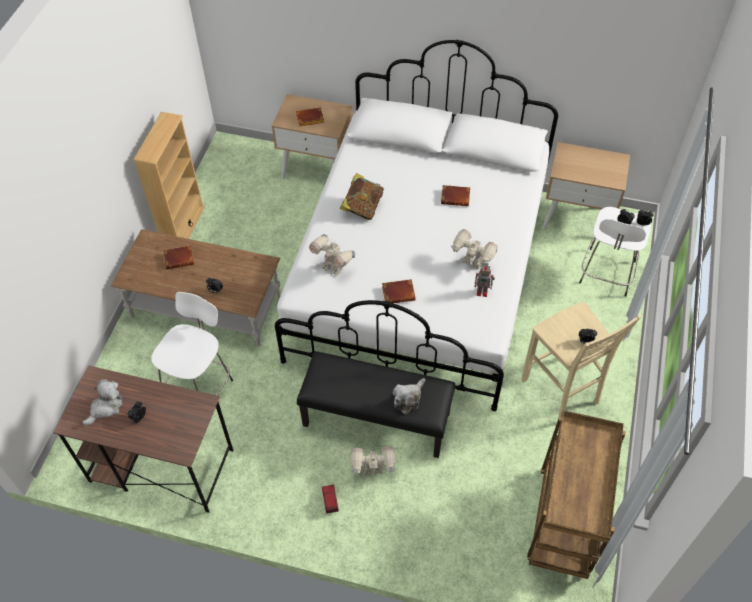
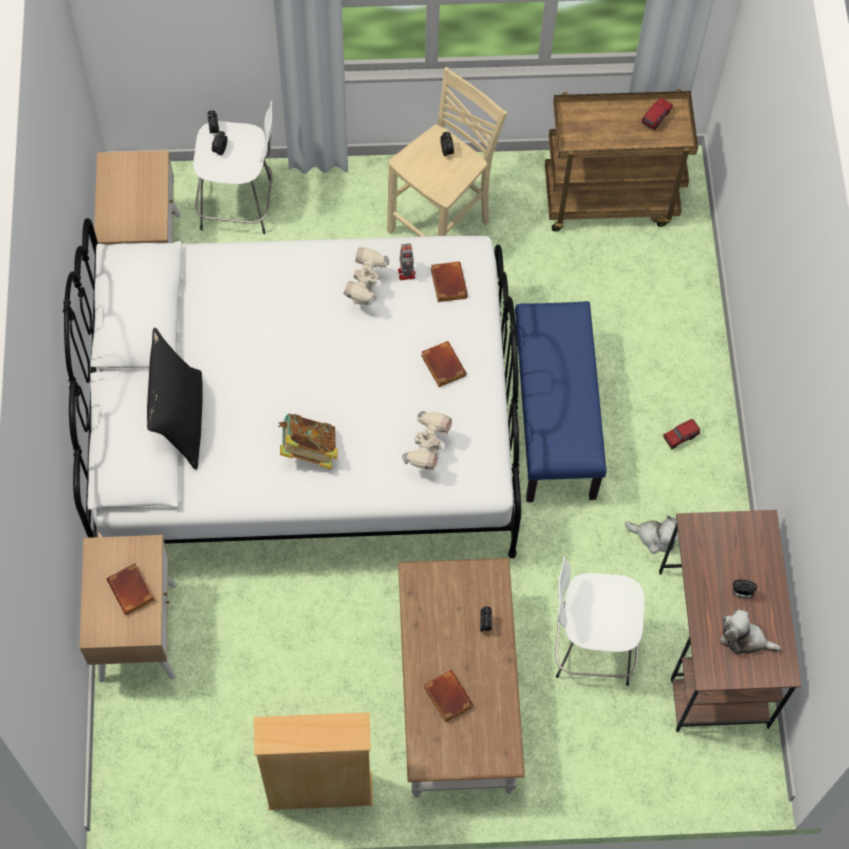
camera: 110 degrees left, 10 degrees up
(373, 471) = (624, 403): toy robot -> none
(377, 418) = (552, 418): black bench -> blue bench
(408, 152) = (180, 420): none -> black pillow
(408, 399) = (564, 342): plush toy -> plush toy (655, 537)
(456, 197) = (253, 337): brown book -> brown book (447, 283)
(587, 504) = (655, 119): none -> toy truck

